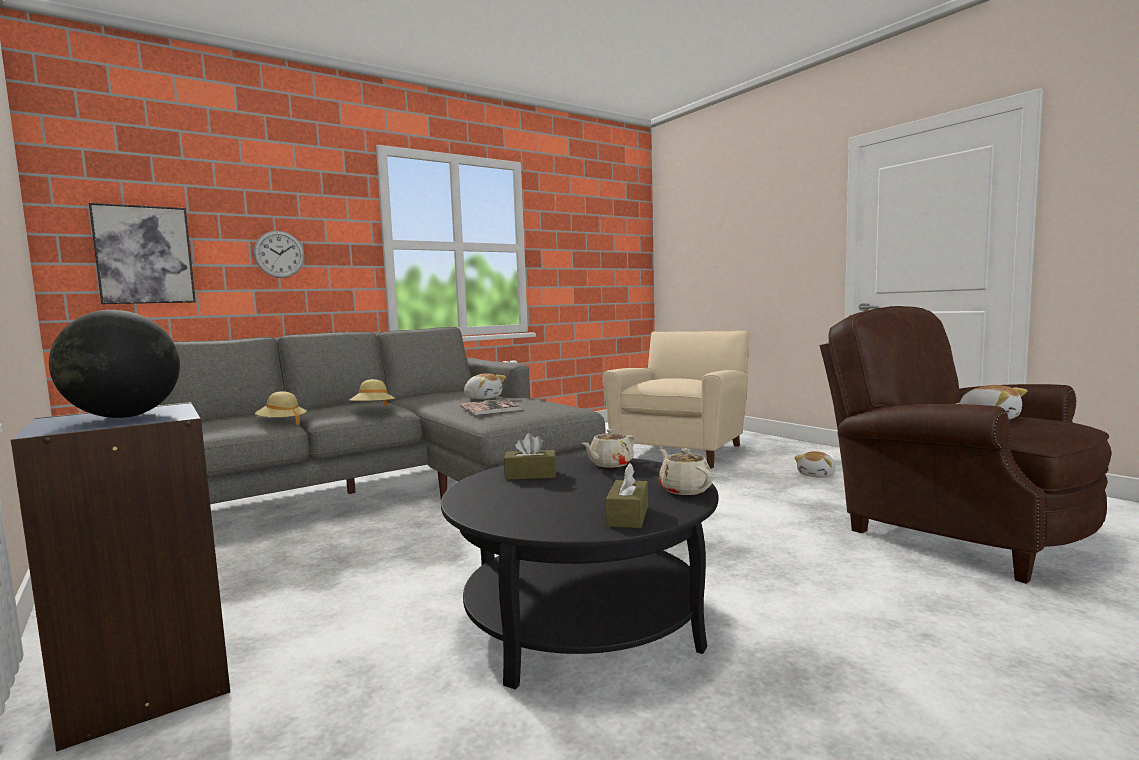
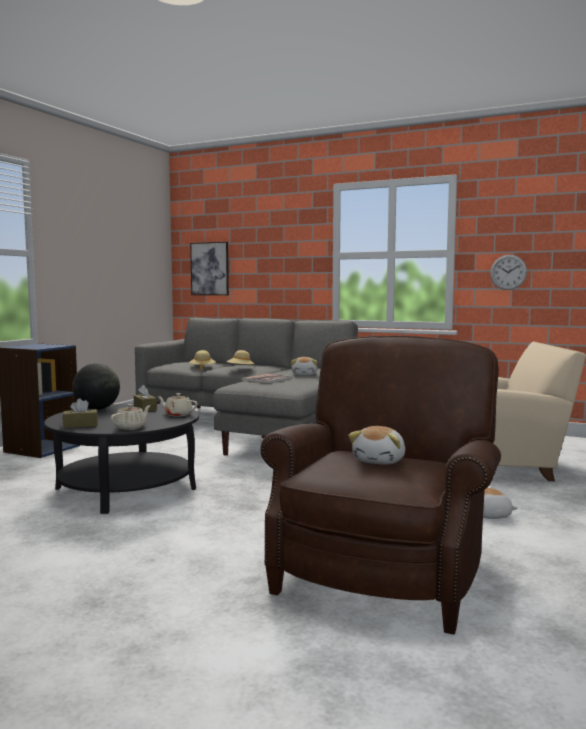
camera: 60 degrees right, 0 degrees up
(124, 417) = (38, 346): globe -> globe (97, 409)
(279, 254) = (270, 266): wall clock -> wall clock (508, 272)

